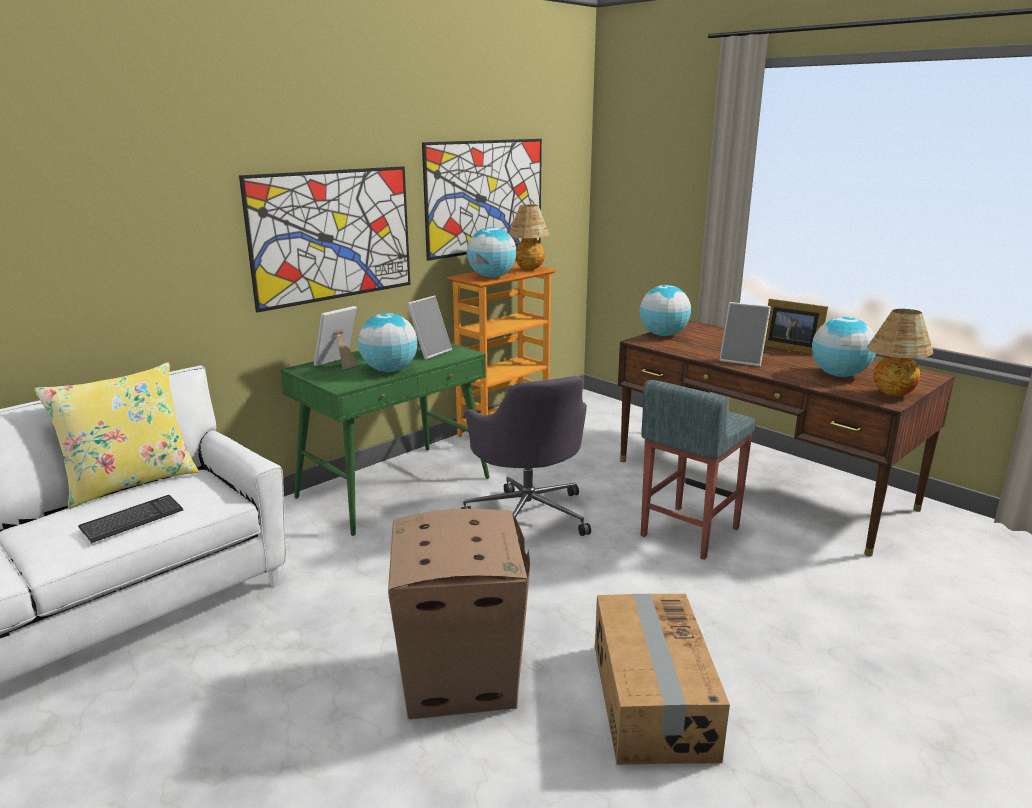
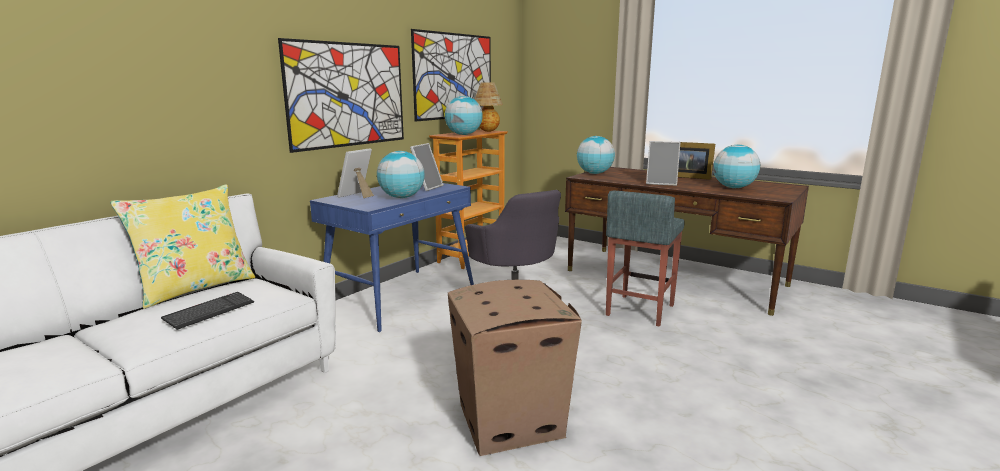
camera: 10 degrees left, 5 degrees down
(394, 487) = (401, 298): green desk -> blue desk
(650, 699) = (666, 420): cardboard box -> none
(891, 395) = (777, 195): table lamp -> none

